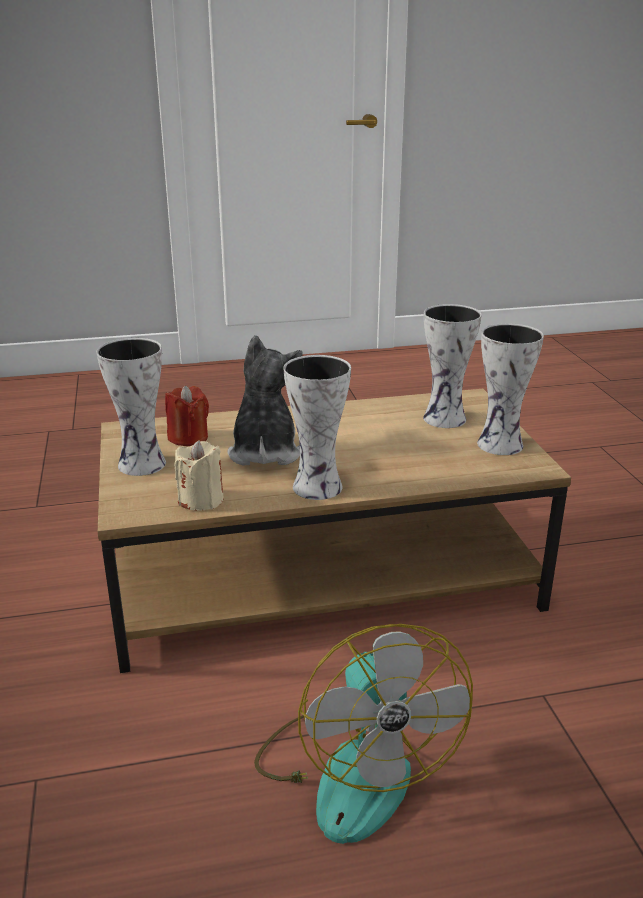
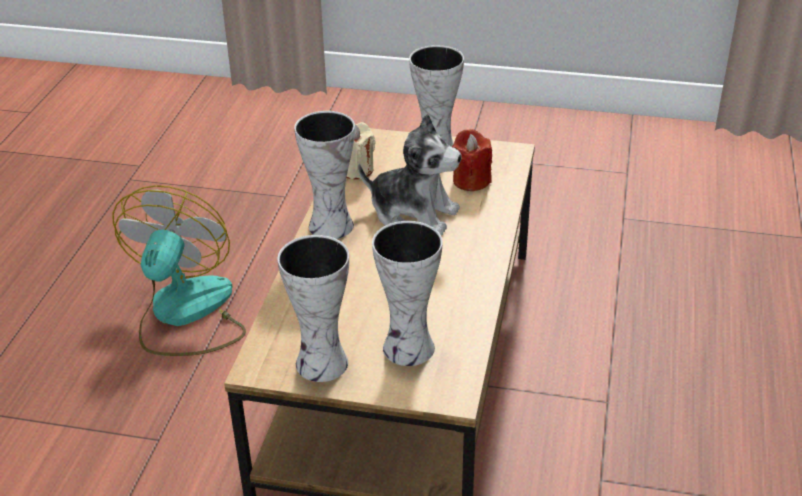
camera: 115 degrees right, 10 degrees up
(353, 767) = (185, 315): fan -> fan turned 90 degrees clockwise

